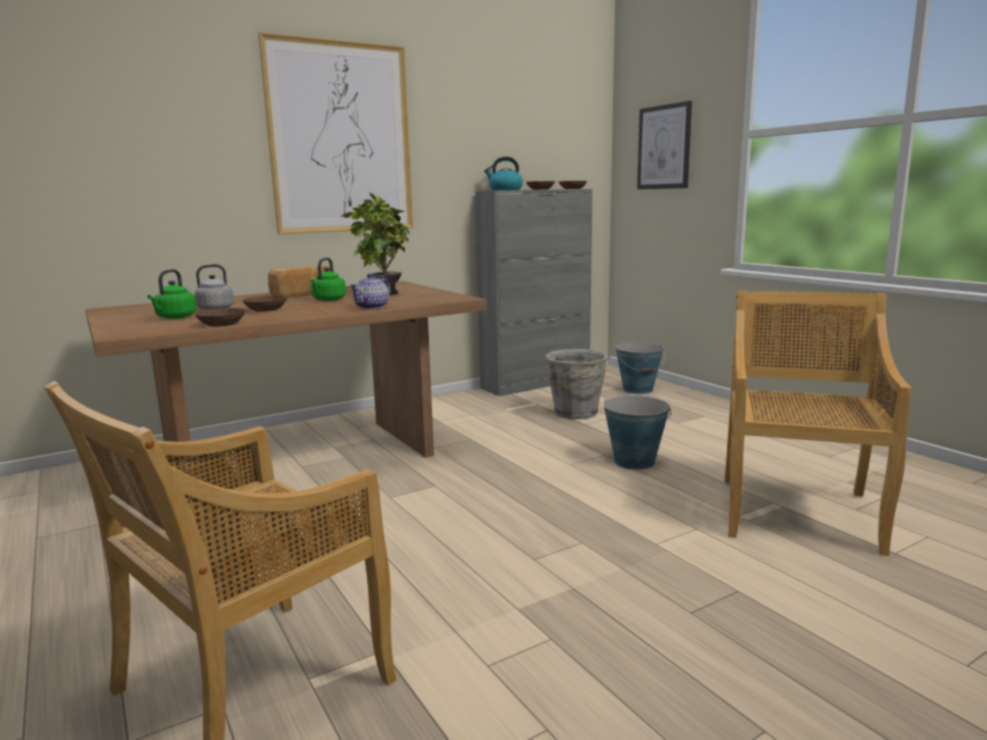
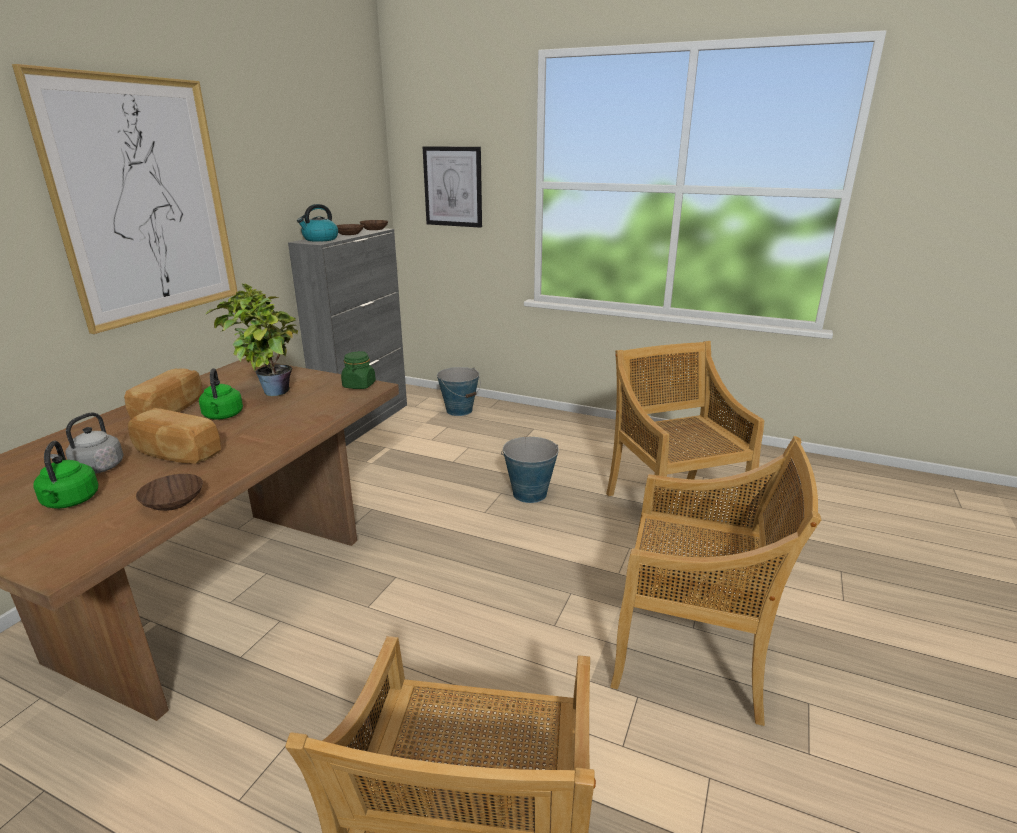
camera: 35 degrees left, 10 degrees up
(266, 309) = (177, 454): brown bowl -> bread
(372, 307) = (304, 423): teapot -> none
(453, 297) = (359, 385): none -> green jar
(576, 413) = (435, 451): grey bucket -> none
(661, 630) = (692, 652): none -> beige chair

